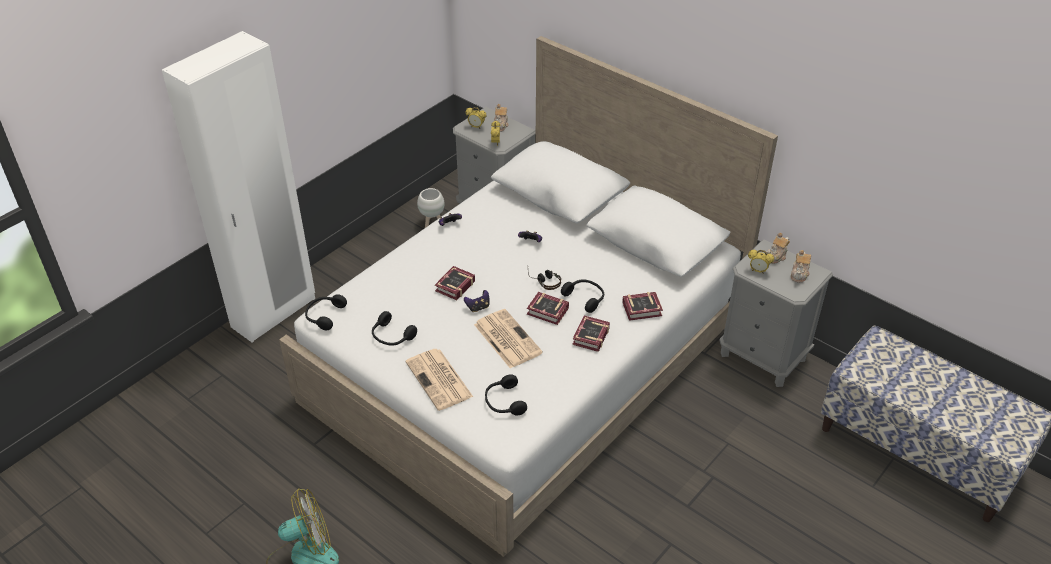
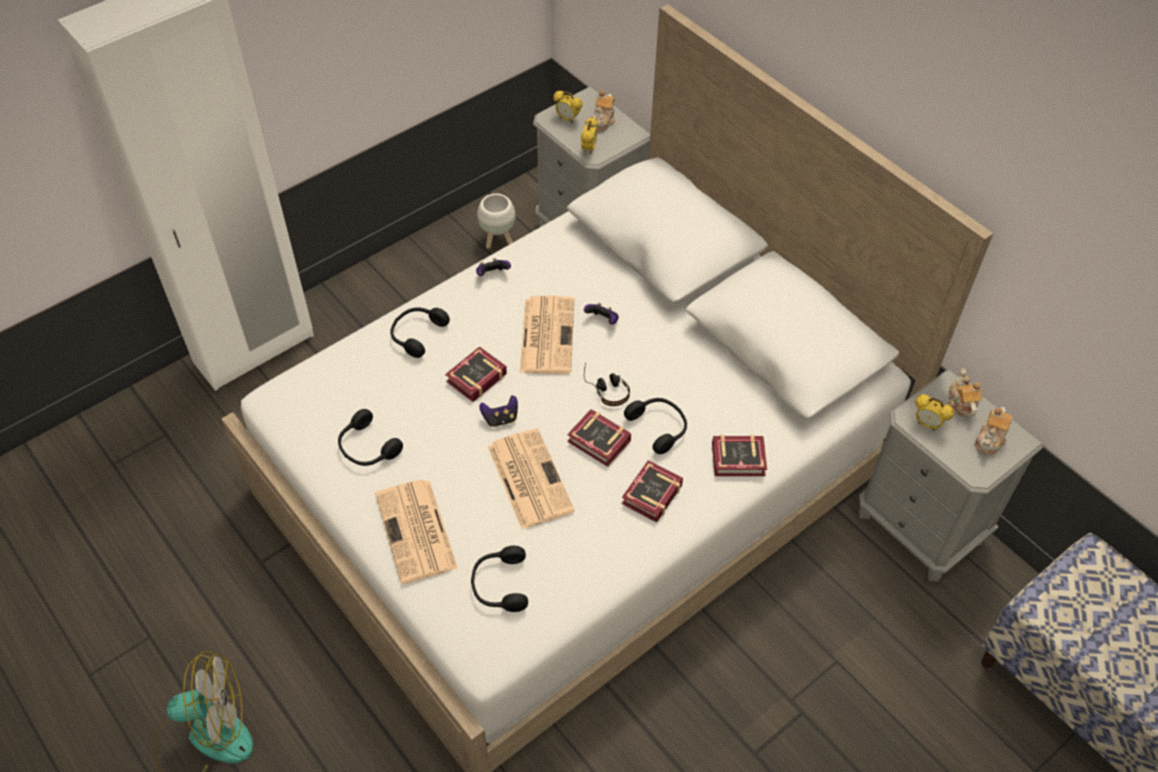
camera: 10 degrees right, 10 degrees up
(324, 315) = (282, 398): black headphones -> black headphones (417, 334)
(495, 255) = (546, 334): none -> newspaper
(776, 256) = (960, 403): teapot -> teapot turned 120 degrees clockwise

